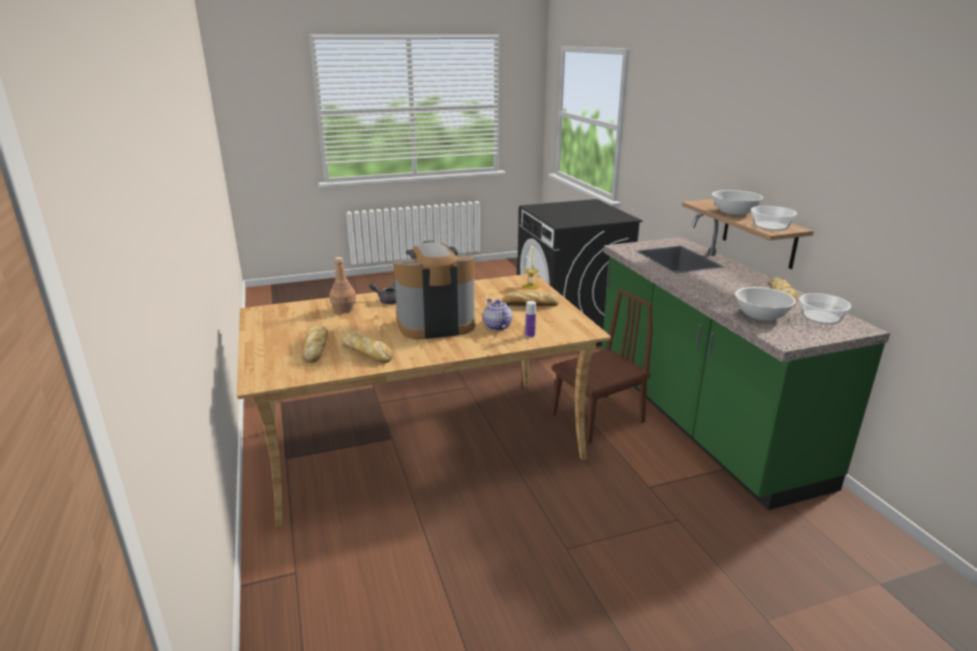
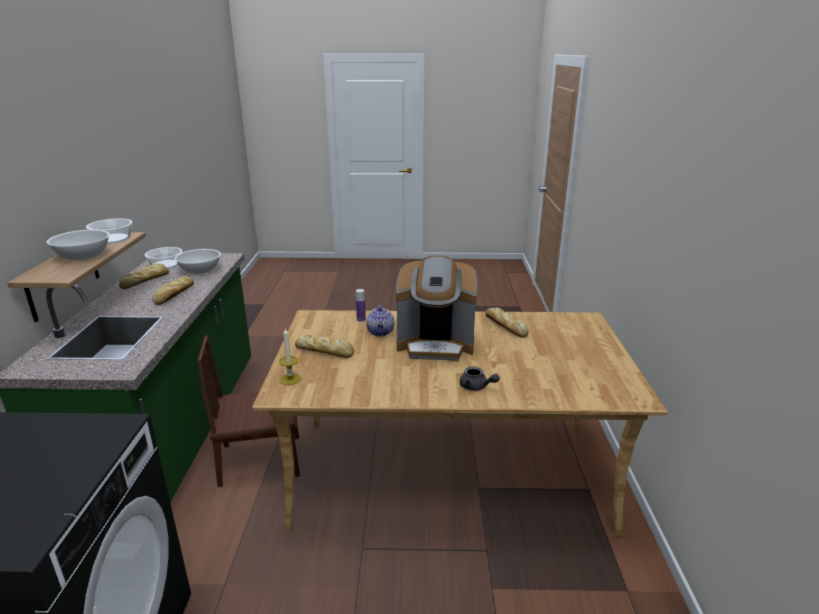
camera: 160 degrees left, 0 degrees up
(316, 347) = (552, 338): bread -> bread (174, 295)
(344, 310) = (530, 381): brown bottle -> none

